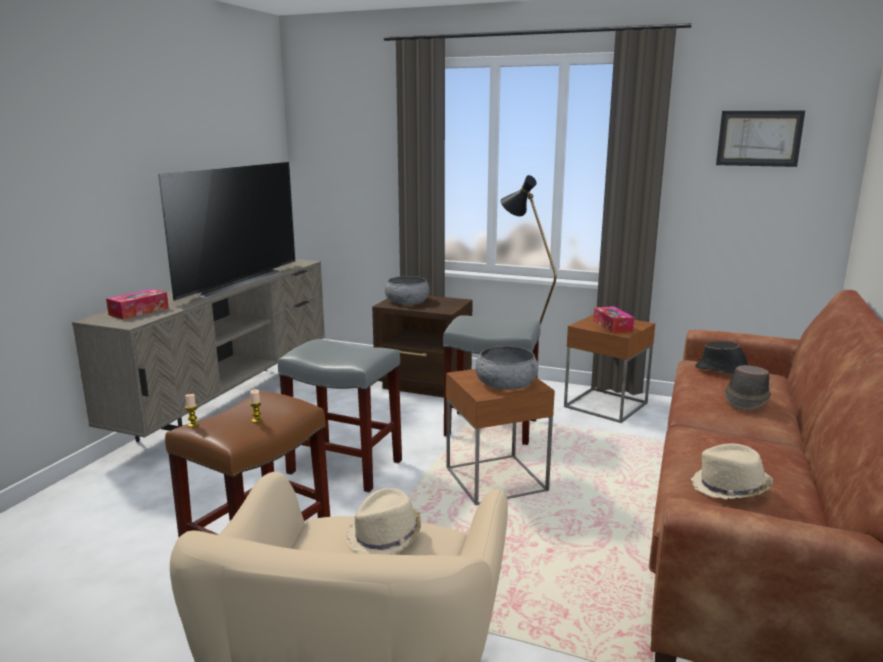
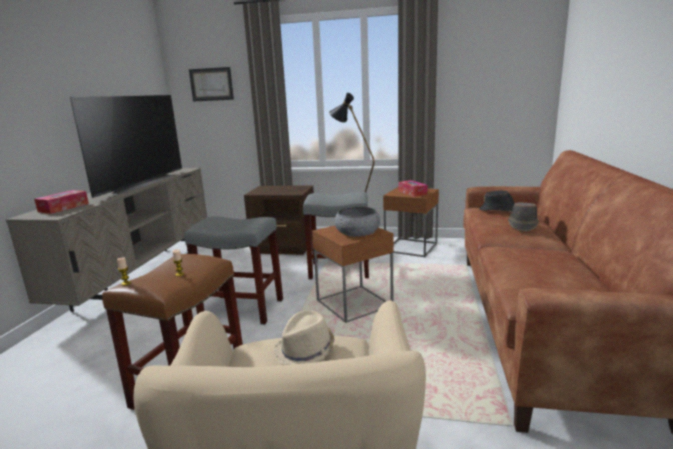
camera: 10 degrees left, 0 degrees up
(407, 301) = (268, 190): grey bowl -> none
(729, 488) = (547, 280): beige hat -> none
(759, 138) = (495, 60): picture -> picture (211, 84)

